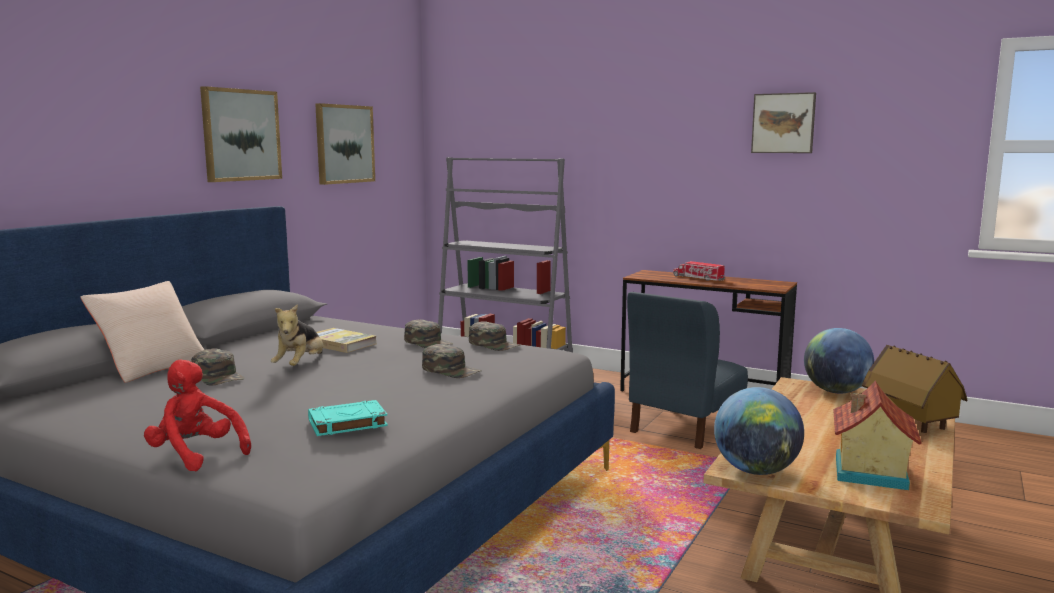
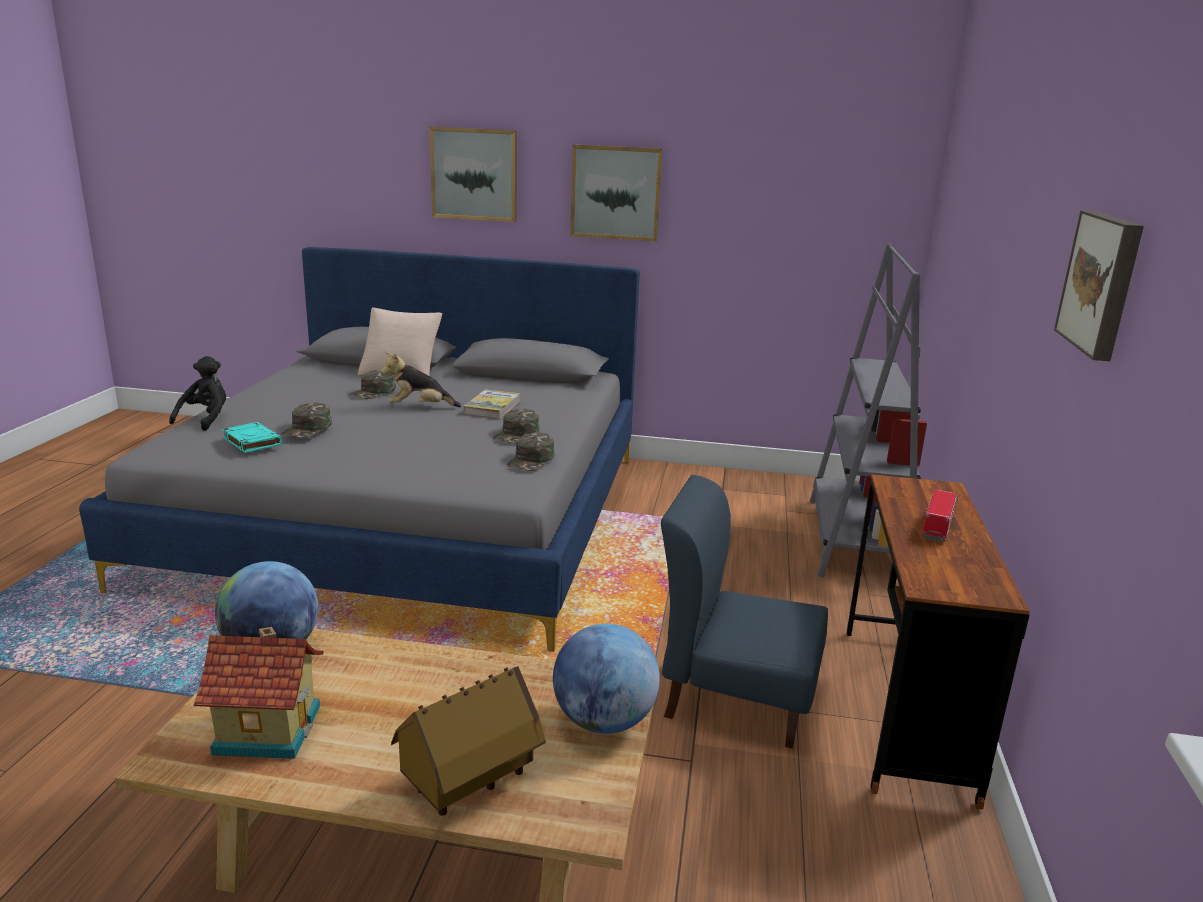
camera: 70 degrees right, 10 degrees up
(196, 455) = (205, 419): red plush toy -> black plush toy
(344, 144) = (766, 210): picture -> picture (474, 174)
(451, 370) = (423, 455): green cap -> green cap (307, 429)

